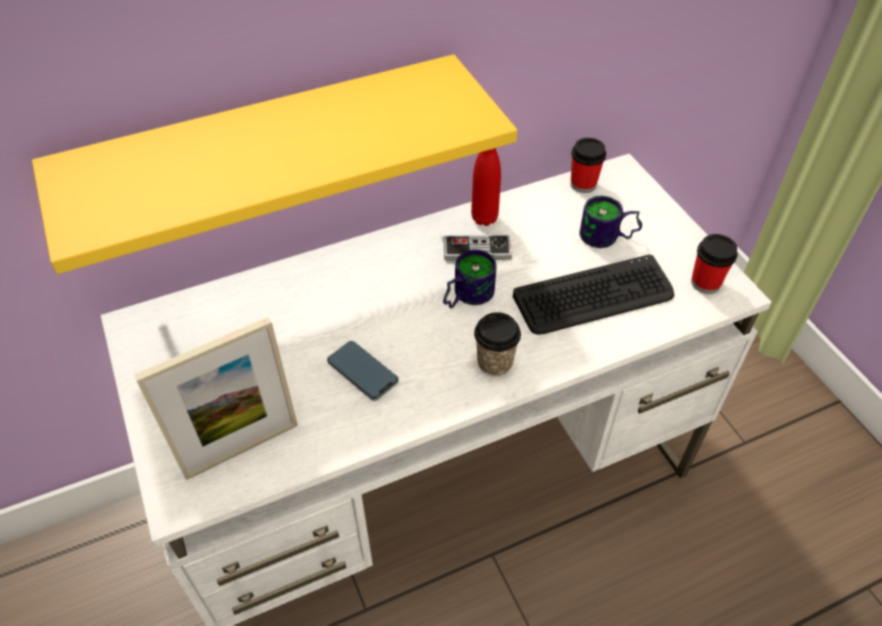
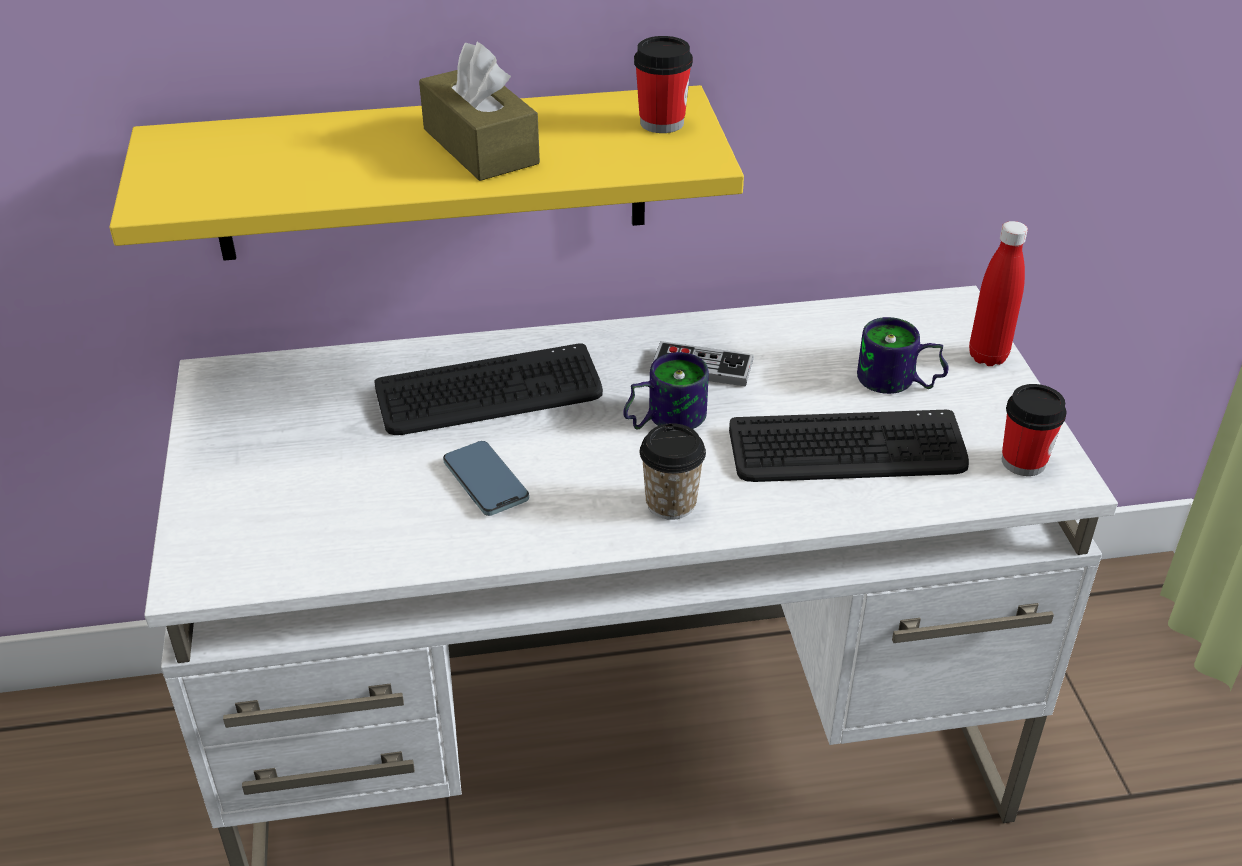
camera: 15 degrees right, 10 degrees down
(242, 449) = (294, 538): picture frame -> none
(317, 135) = (480, 146): none -> brown tissue box
(339, 299) = (489, 393): none -> keyboard
(484, 218) = (728, 332): red bottle -> red bottle (987, 356)
(583, 184) = (889, 313): cup -> cup (662, 123)

